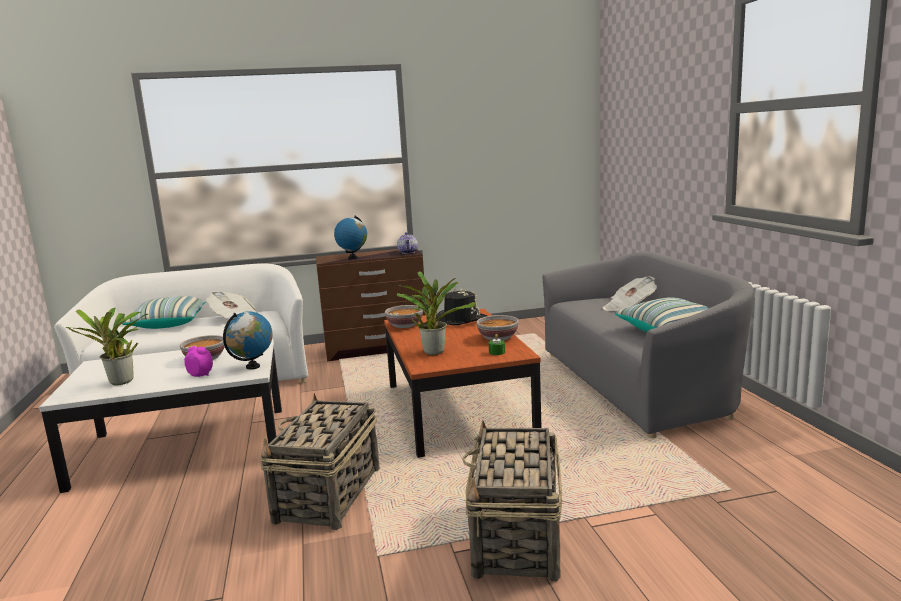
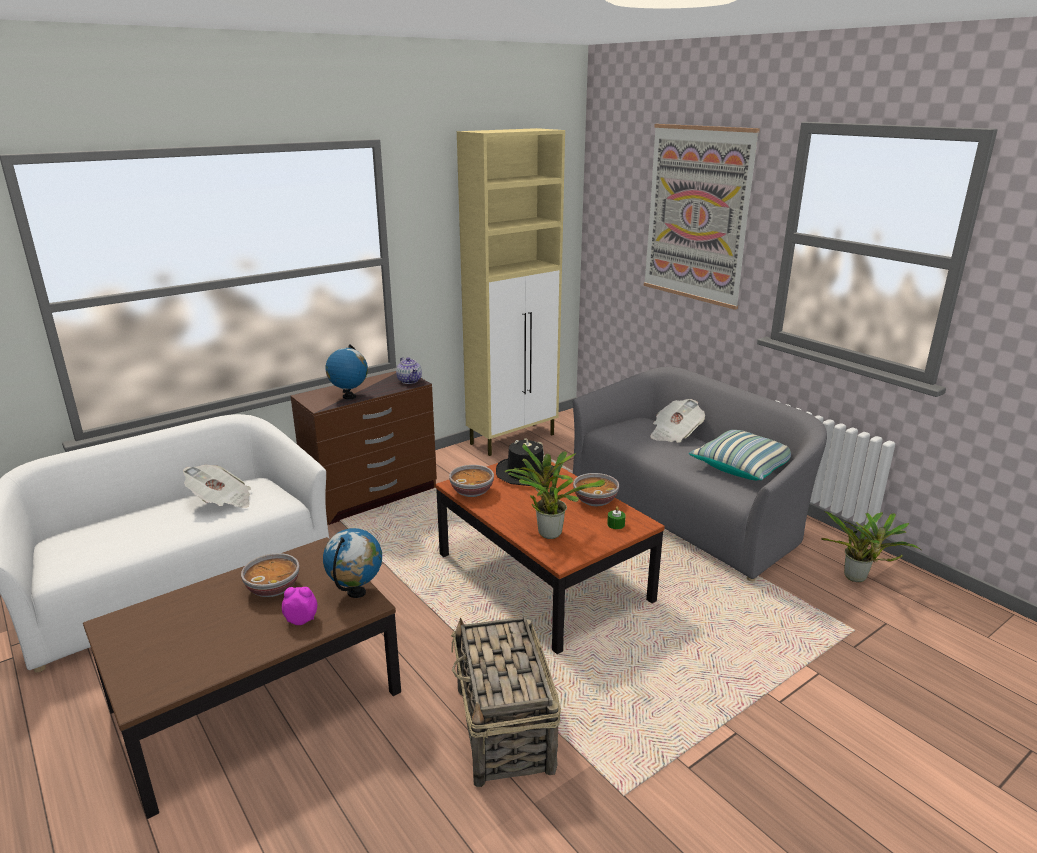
camera: 25 degrees left, 10 degrees up
(121, 383) = (199, 656): potted plant -> potted plant (858, 579)
(168, 323) = (127, 522): pillow -> none
(184, 446) = (257, 699): white coffee table -> brown coffee table
(516, 538) = (729, 734): basket -> none
(522, 325) = (513, 439): none -> beige cabinet
(670, 107) = (697, 215): none -> picture

